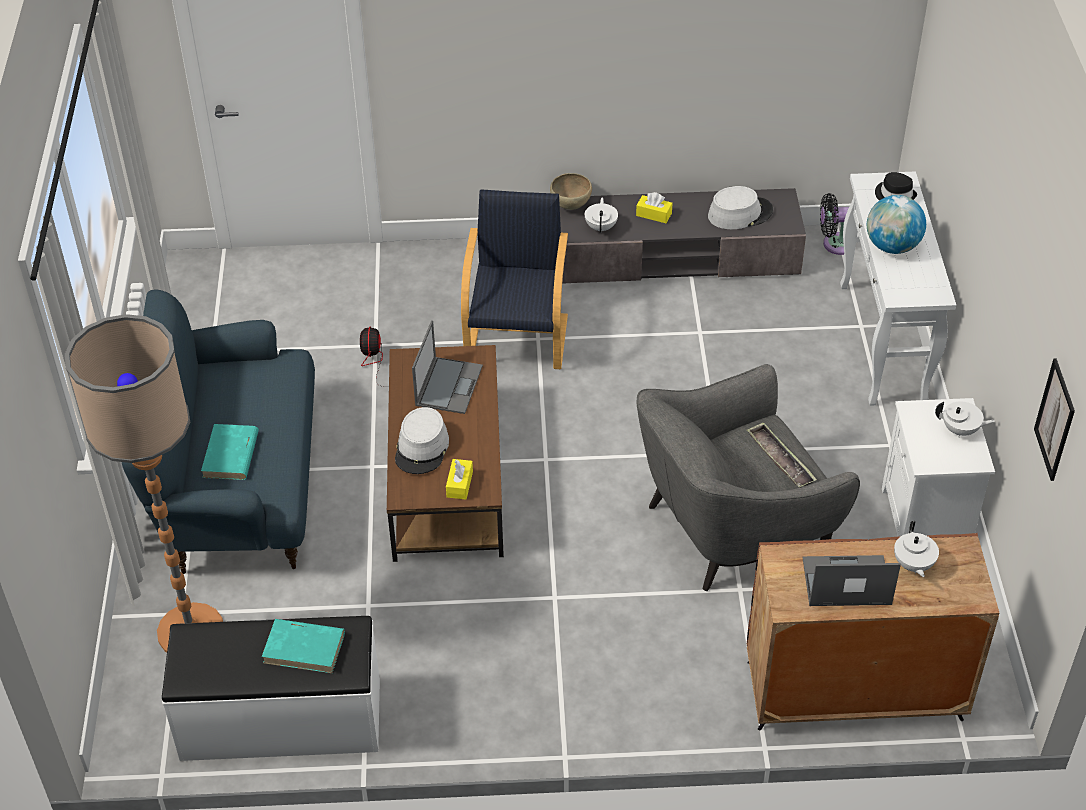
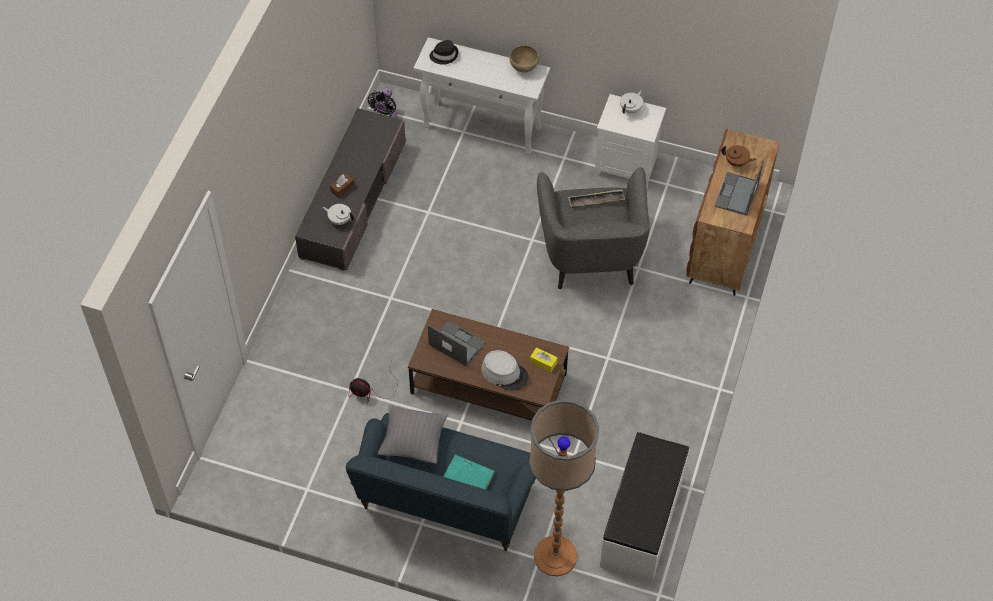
camera: 70 degrees left, 10 degrees up
(266, 385) = (413, 442): none -> grey pillow
(305, 648) = (649, 470): turquoise book -> none
(518, 338) = (384, 308): black armchair -> none
(571, 205) = (309, 229): brown bowl -> brown bowl (524, 67)
(654, 214) = (342, 188): yellow tissue box -> brown tissue box
(740, 213) = (366, 144): grey hat -> none
(892, 246) = (488, 75): globe -> none
(913, 565) = (736, 162): white teapot -> brown teapot
(1055, 420) = (722, 53): picture -> none

